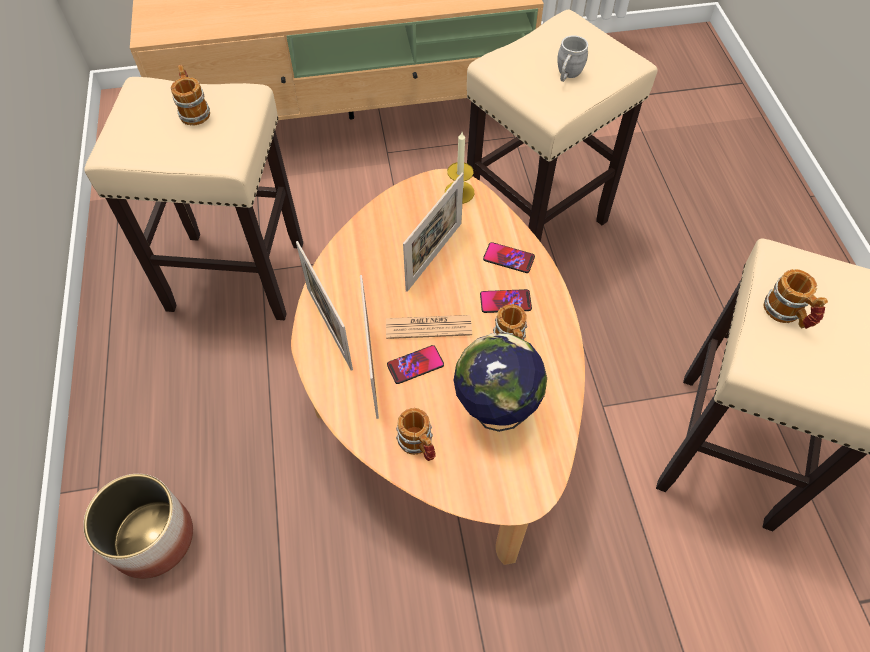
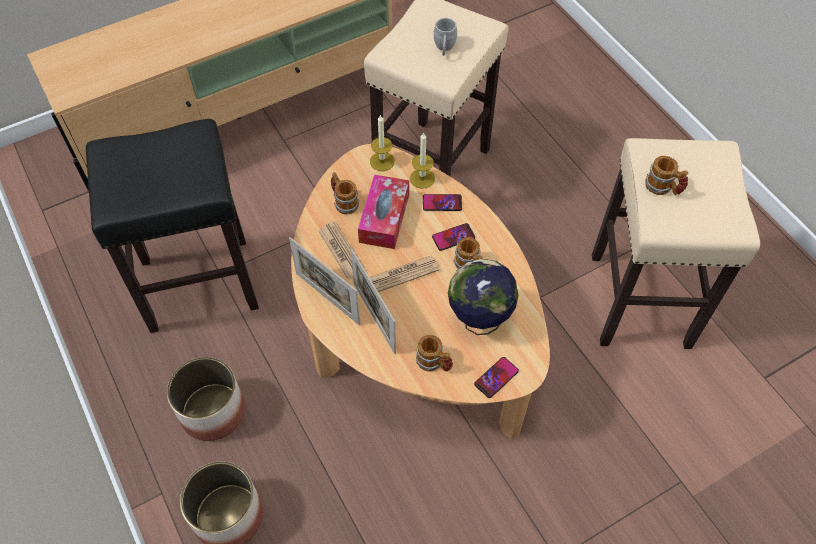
camera: 20 degrees left, 0 degrees up
(188, 416) = (212, 412): none -> planter
(194, 111) = (161, 156): mug -> mug (344, 202)
(238, 275) = (201, 283): beige stool -> black stool
(369, 279) = (341, 251): none -> newspaper
(415, 365) = (406, 305): phone -> phone (496, 377)
(434, 256) = (384, 218): picture frame -> tissue box
(497, 224) = (422, 178): none -> candle

